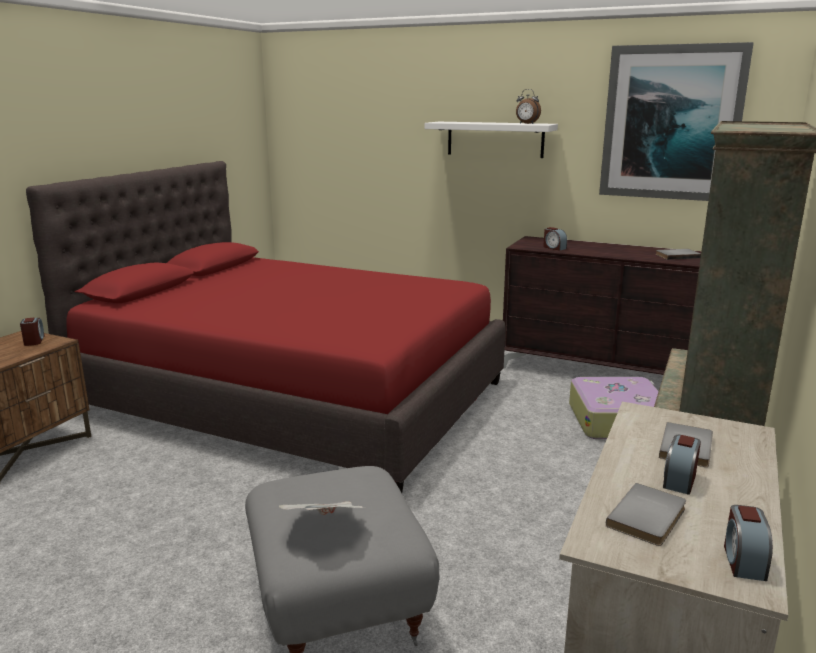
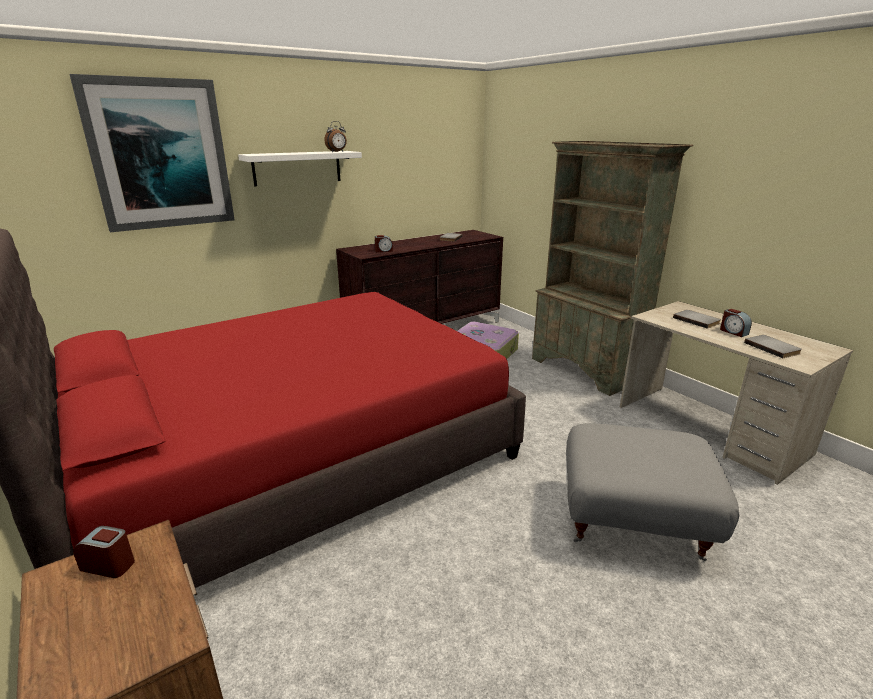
camera: 60 degrees left, 5 degrees up
(326, 526) = (674, 459): newspaper -> none
(671, 123) = (421, 146): picture -> picture (160, 155)
(743, 561) = (812, 343): alarm clock -> none

